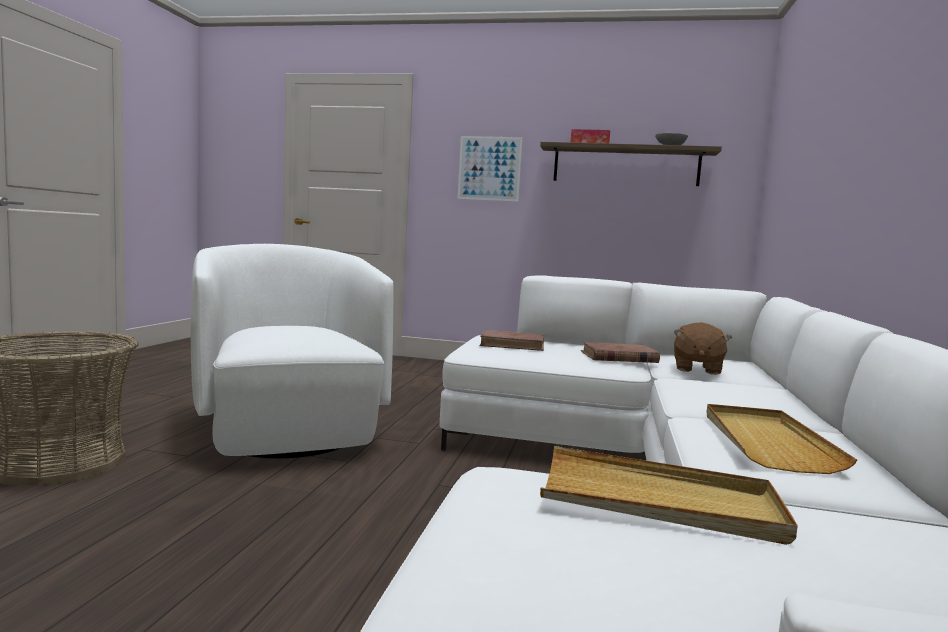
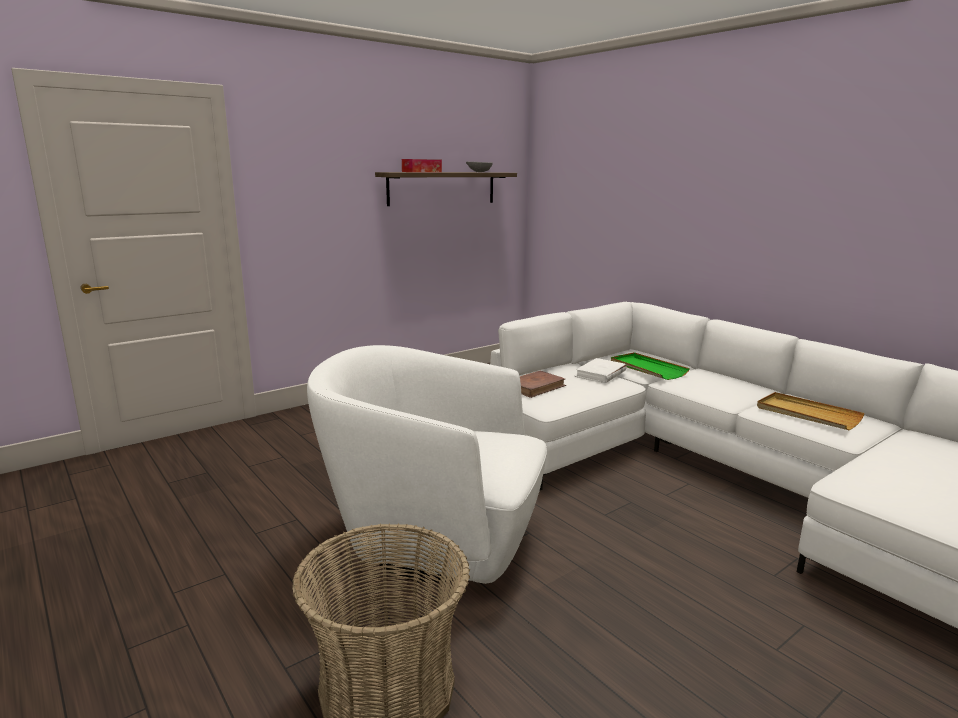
camera: 50 degrees left, 10 degrees up
(489, 168) = (326, 198): picture -> none
(618, 357) = (600, 374): brown book -> white book
(659, 502) = (893, 467): beige tray -> none
(696, 369) = (647, 368): brown plush toy -> green tray

